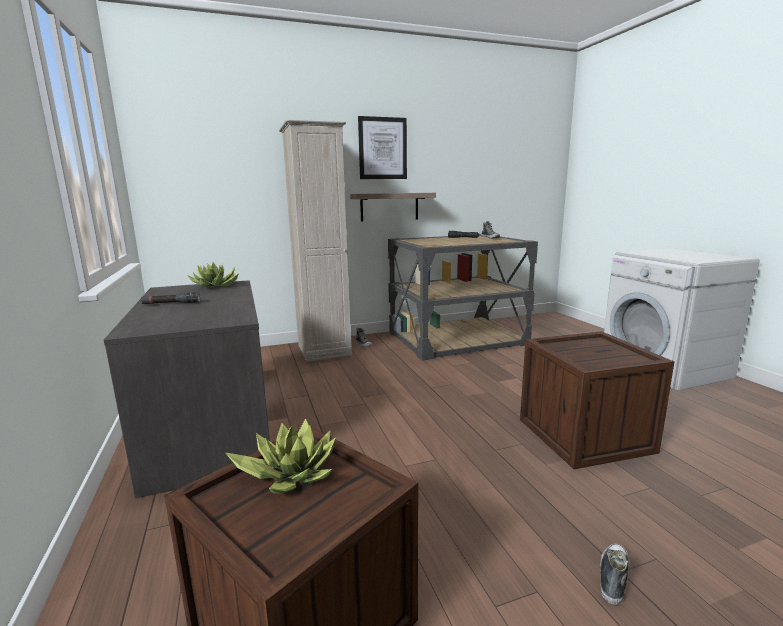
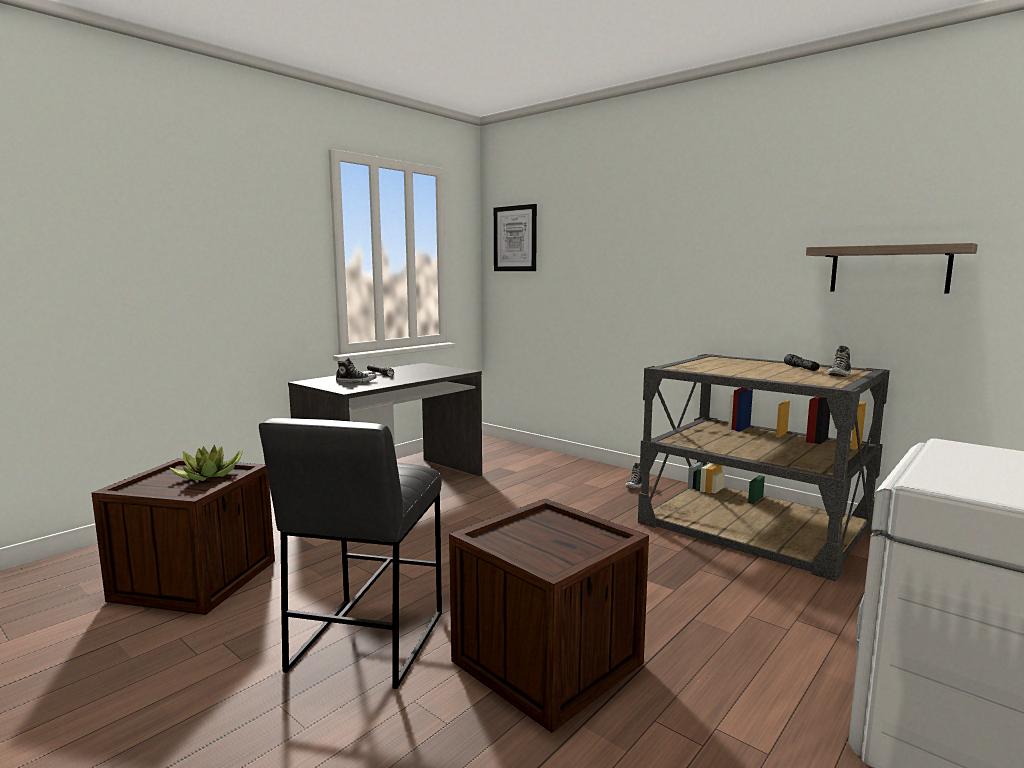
camera: 60 degrees right, 5 degrees down
(215, 286) = (446, 370): potted plant -> none
(324, 350) = (591, 474): beige cabinet -> none
(382, 148) = (711, 230): picture -> picture (515, 238)
(389, 207) = (715, 309): shelf -> shelf (889, 269)
(533, 503) = (366, 642): none -> grey stool
(613, 577) = (269, 700): shoe -> shoe (356, 381)

